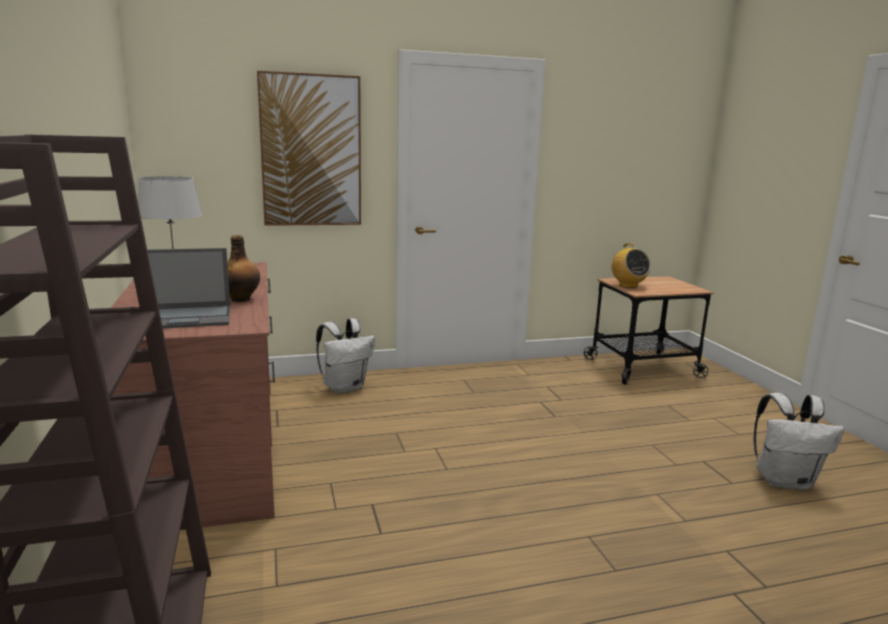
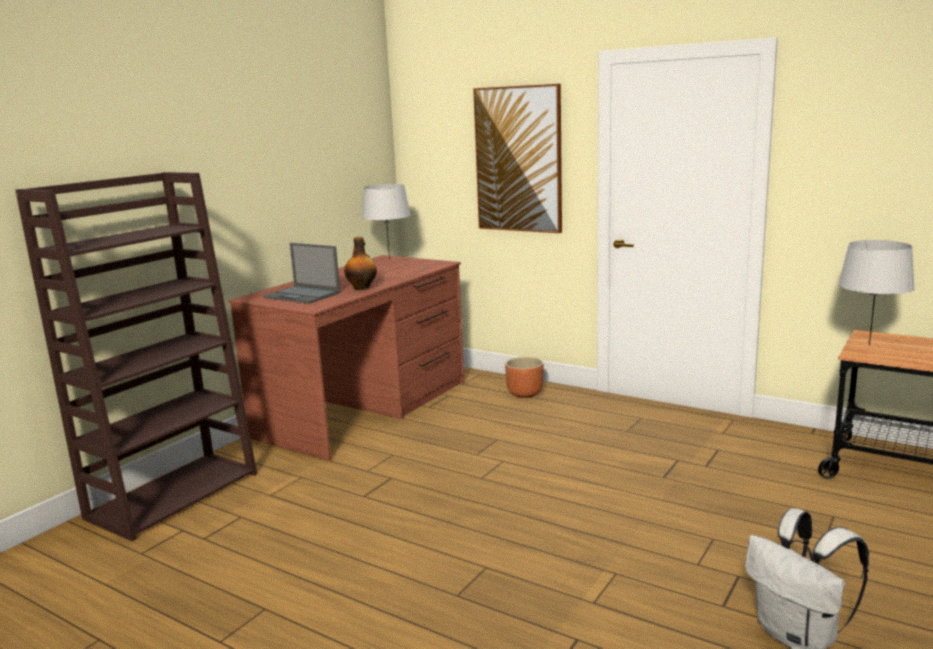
camera: 50 degrees right, 0 degrees up
(344, 387) = (525, 393): white backpack -> brown planter
(628, 285) = (869, 344): radio -> grey table lamp

